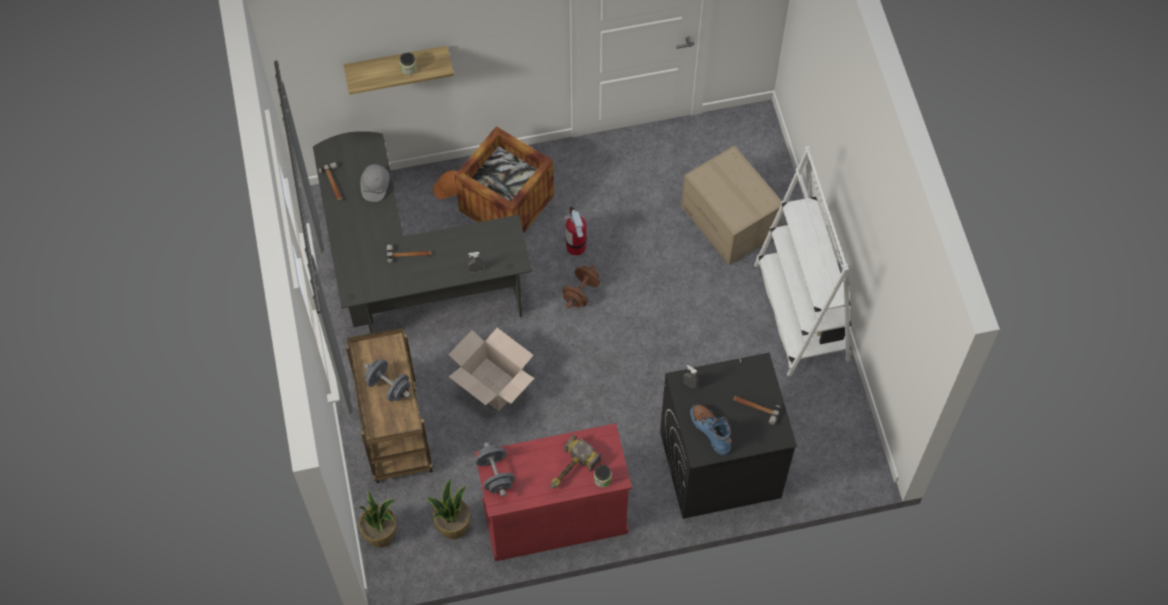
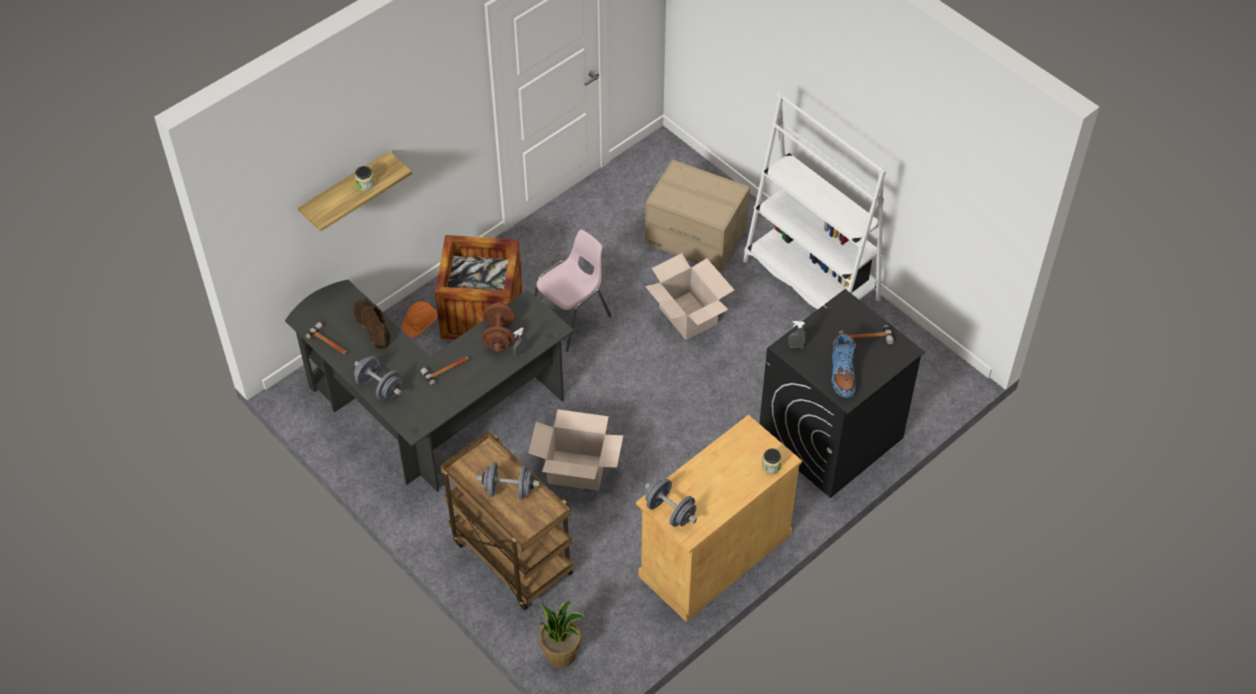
camera: 30 degrees left, 10 degrees down
(348, 244) = (379, 387): none -> grey dumbbell
(375, 186) = (371, 326): grey hard hat -> brown boot
(453, 527) = (625, 612): potted plant -> none
(554, 517) = (714, 555): red cabinet -> beige cabinet
(569, 470) = (735, 474): hammer -> none
(575, 246) = (572, 319): fire extinguisher -> pink chair
(581, 293) = (604, 355): brown dumbbell -> brown dumbbell (499, 336)
(673, 292) = (687, 316): none -> cardboard box
(710, 431) = (842, 375): blue boot -> blue boot turned 120 degrees counterclockwise

